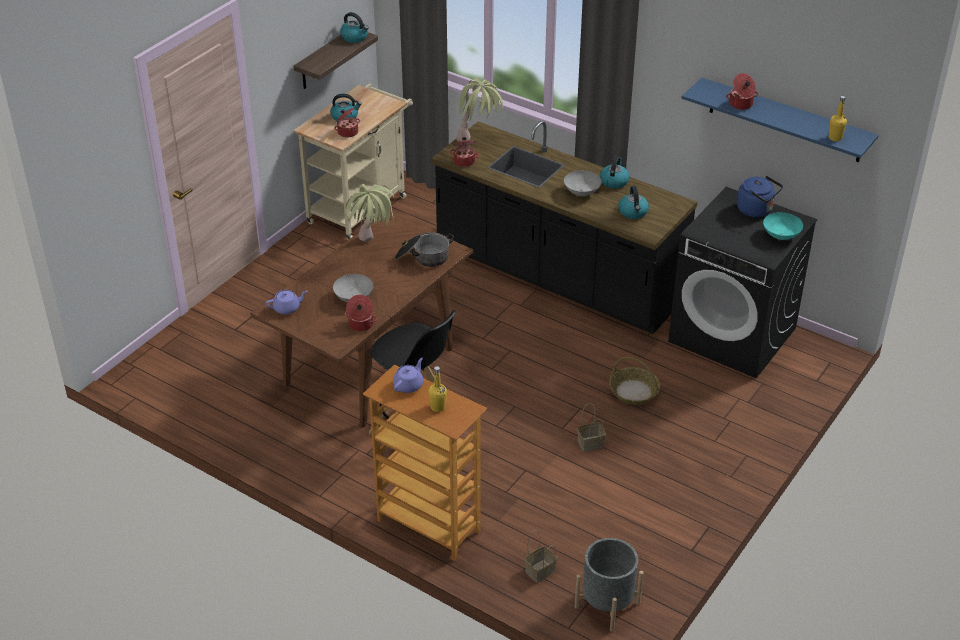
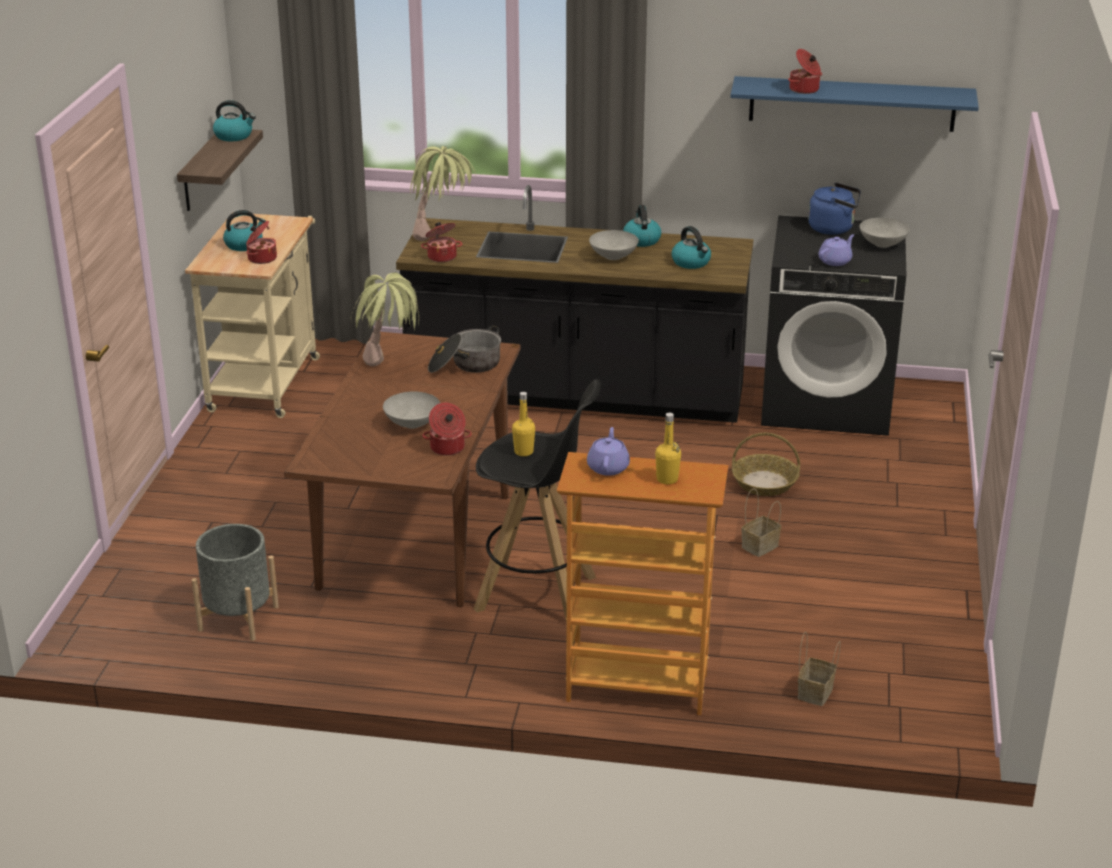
camera: 25 degrees left, 10 degrees down
(287, 308) = (332, 455): purple teapot -> purple teapot (835, 261)
(607, 605) = (924, 703): grey planter -> grey planter (238, 618)
(781, 235) = (882, 244): turquoise bowl -> grey bowl
(835, 138) = (936, 98): yellow bottle -> yellow bottle (523, 452)

